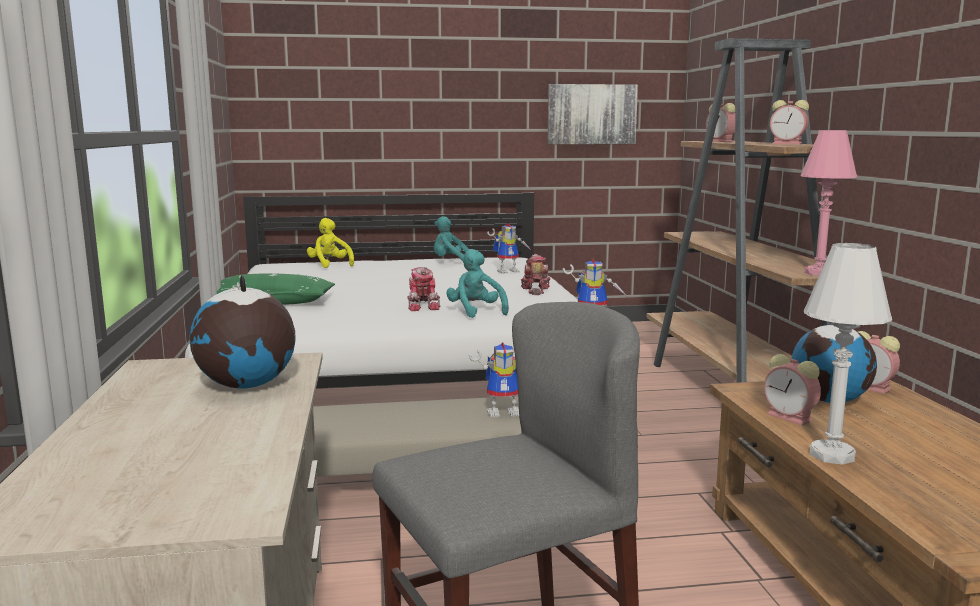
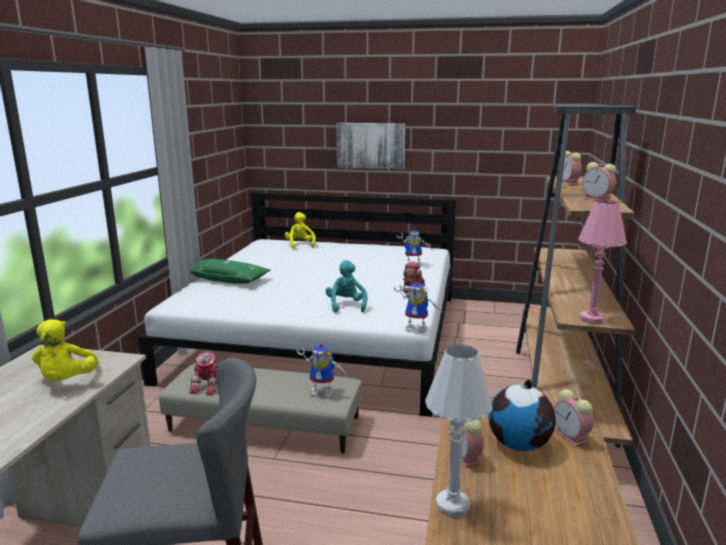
camera: 20 degrees right, 5 degrees up
(246, 386) = (67, 381): globe -> yellow plush toy
(423, 306) = (317, 295): toy robot -> toy robot (208, 385)
(451, 262) = (383, 250): turquoise plush toy -> none
(591, 114) = (508, 139): picture -> picture (371, 145)

